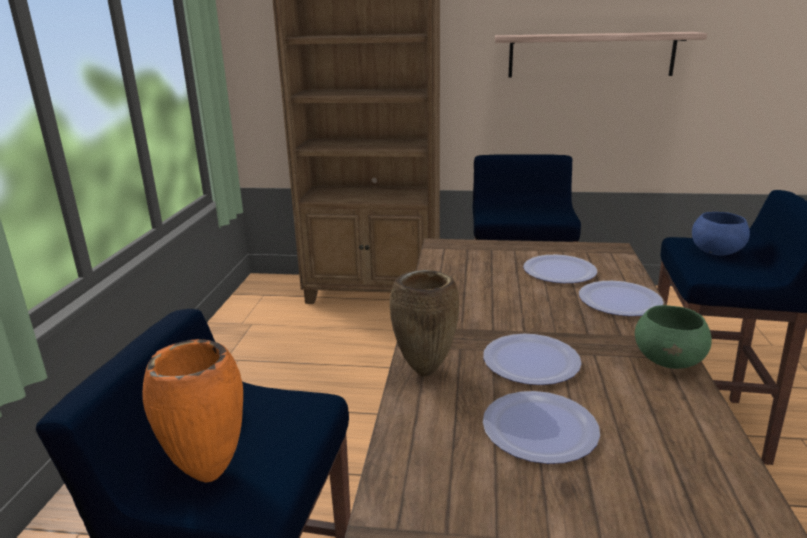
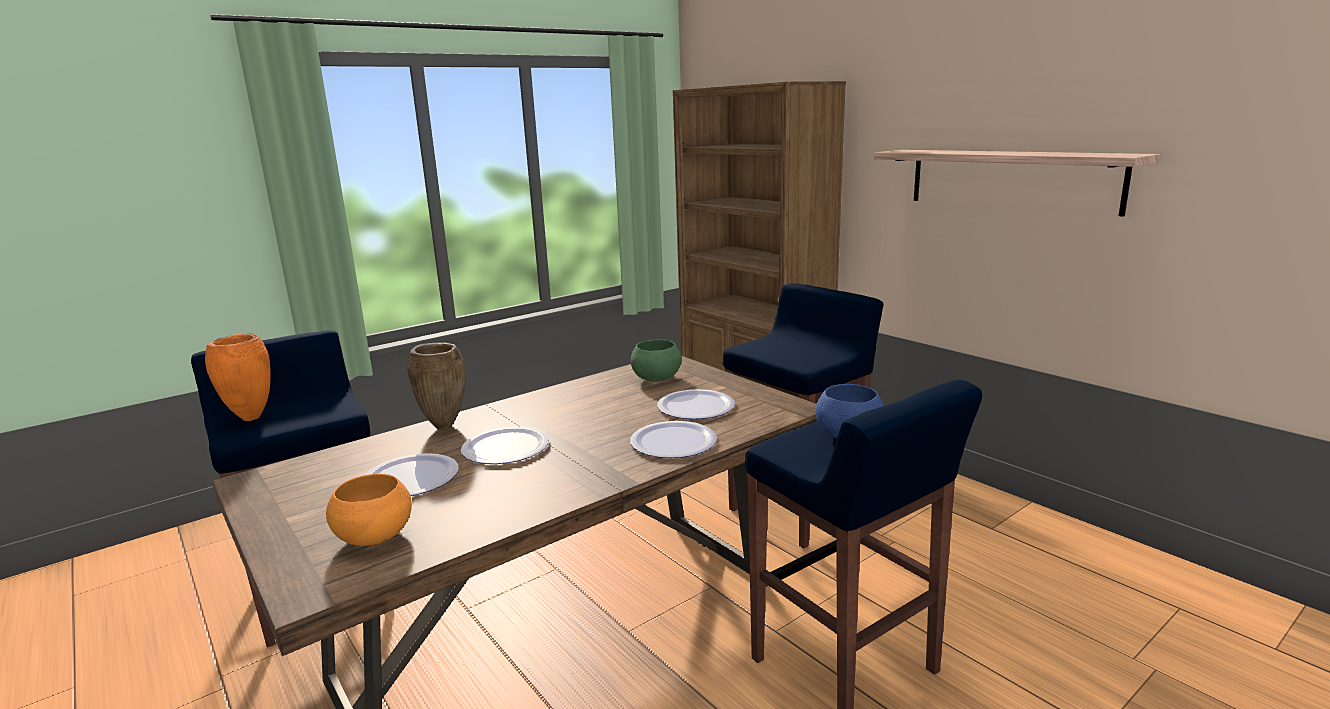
camera: 45 degrees right, 5 degrees down
(669, 361) = (579, 488): green bowl -> green bowl (657, 379)
(674, 493) = (374, 537): none -> orange bowl

